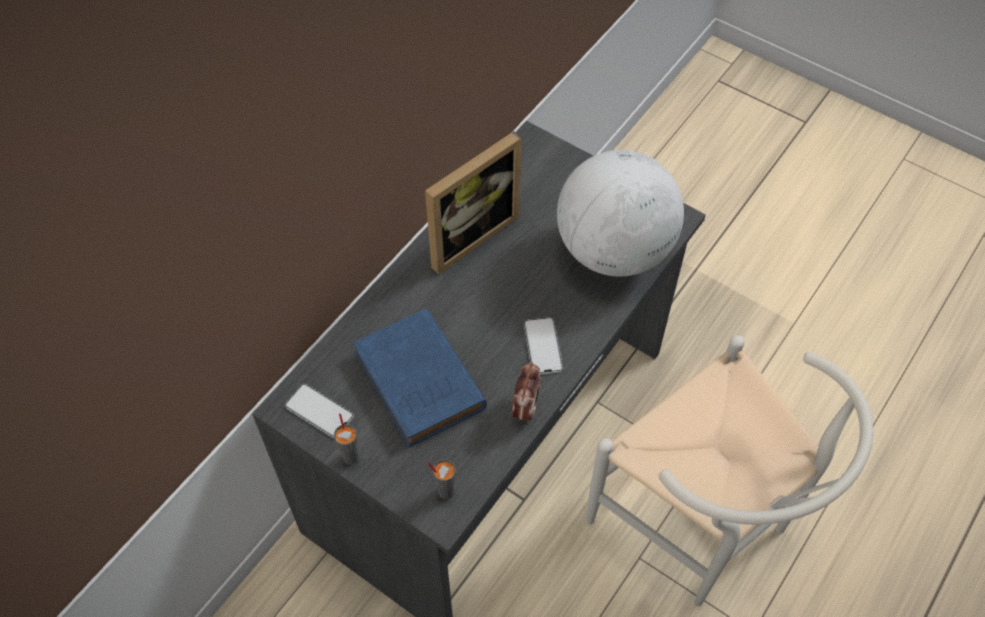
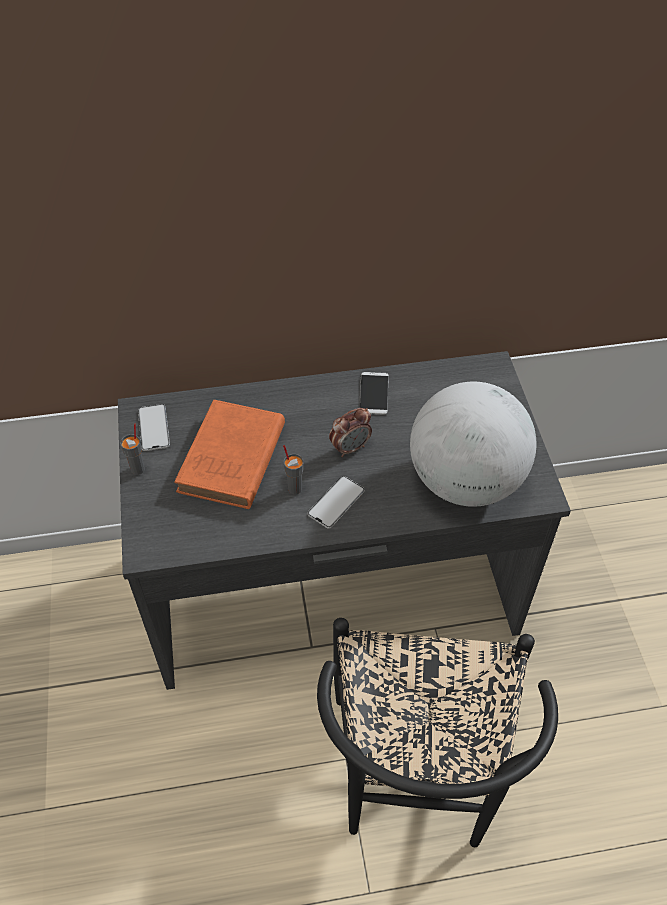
camera: 45 degrees right, 5 degrees down
(421, 383) = (231, 461): blue book -> orange book
(445, 491) = (164, 537): grey cup -> grey cup (295, 488)
(467, 234) = (374, 394): picture frame -> phone
(525, 408) = (275, 531): alarm clock -> alarm clock (350, 448)
(702, 527) = (415, 783): white chair -> black chair

